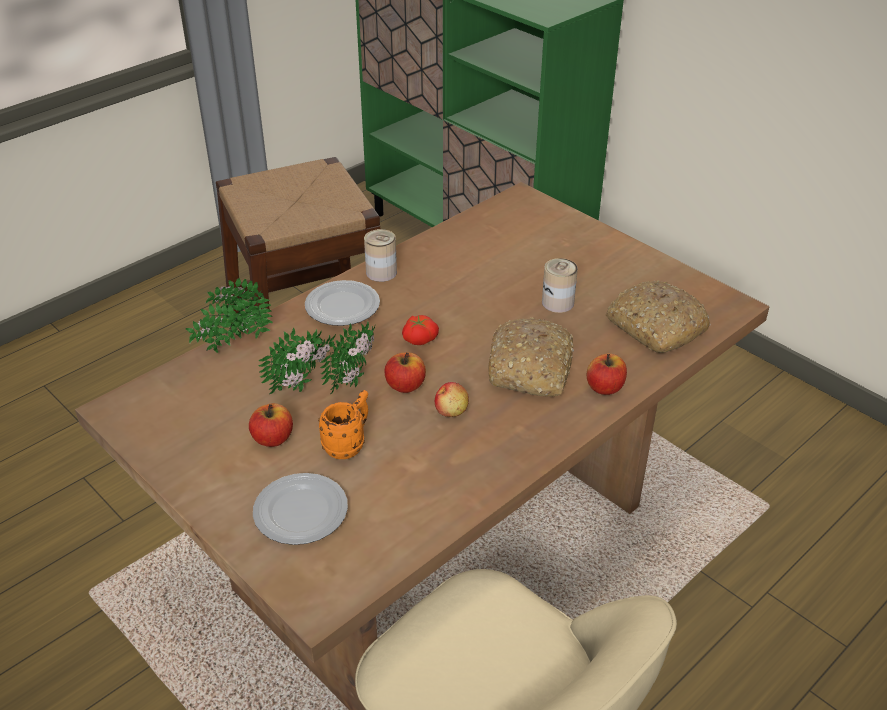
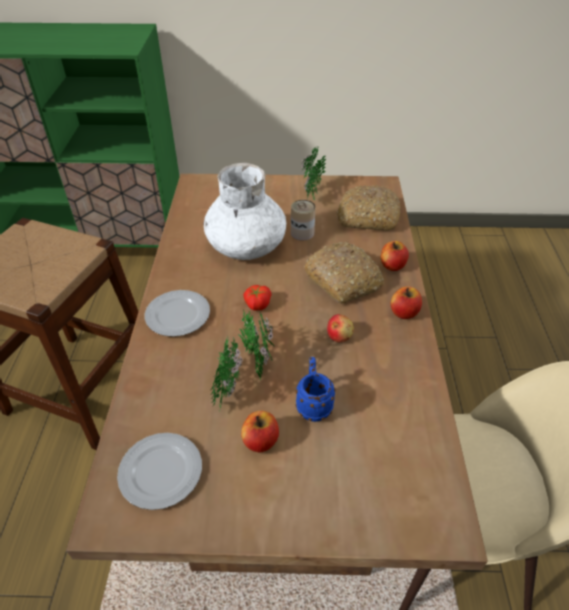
camera: 45 degrees left, 5 degrees up
(233, 344) = (133, 395): potted plant -> potted plant (311, 195)
(300, 513) = (352, 476): plate -> plate (161, 473)
(348, 444) = (313, 404): orange mug -> blue mug
(381, 272) = (172, 276): can -> none
(405, 385) = (291, 339): apple -> apple (404, 312)
(484, 283) = (246, 245): none -> white vase

